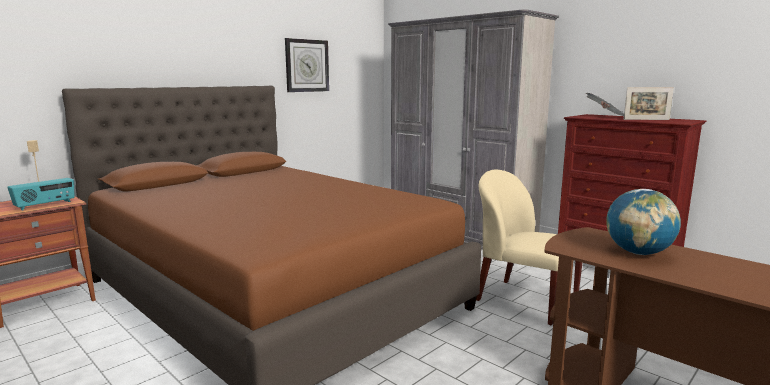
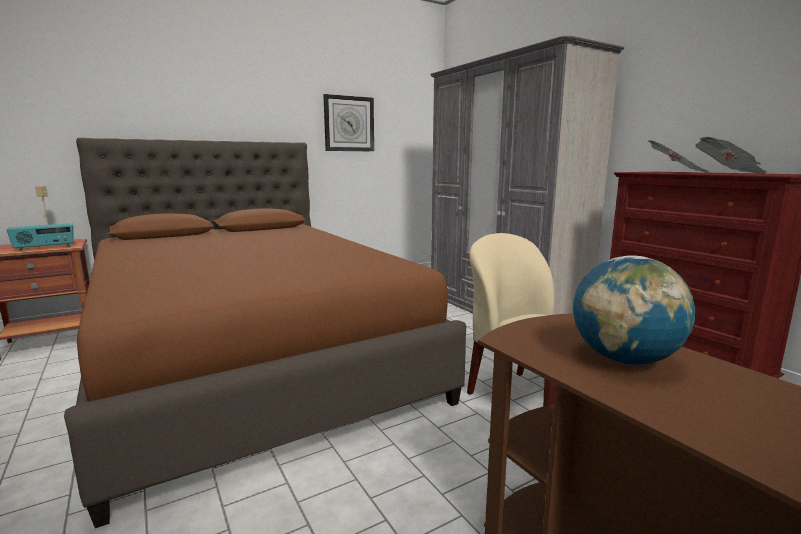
camera: 15 degrees right, 0 degrees up
(646, 119) = (728, 173): picture frame -> newspaper

